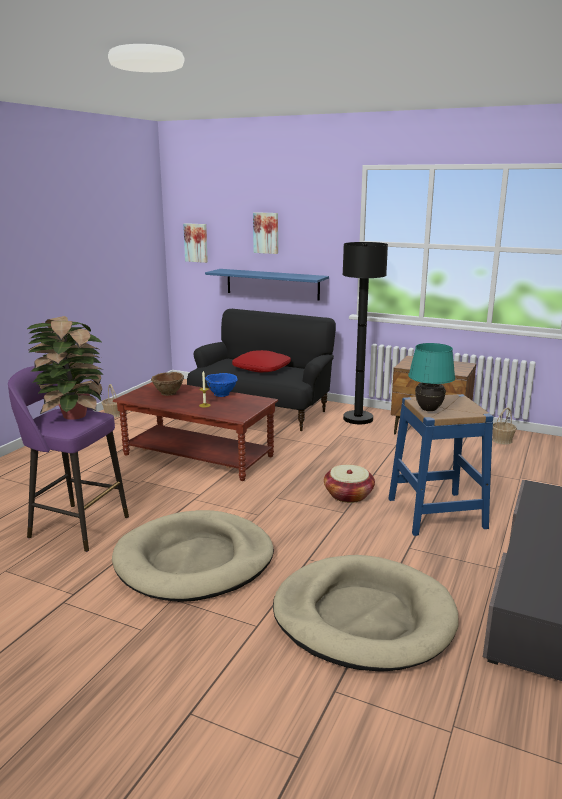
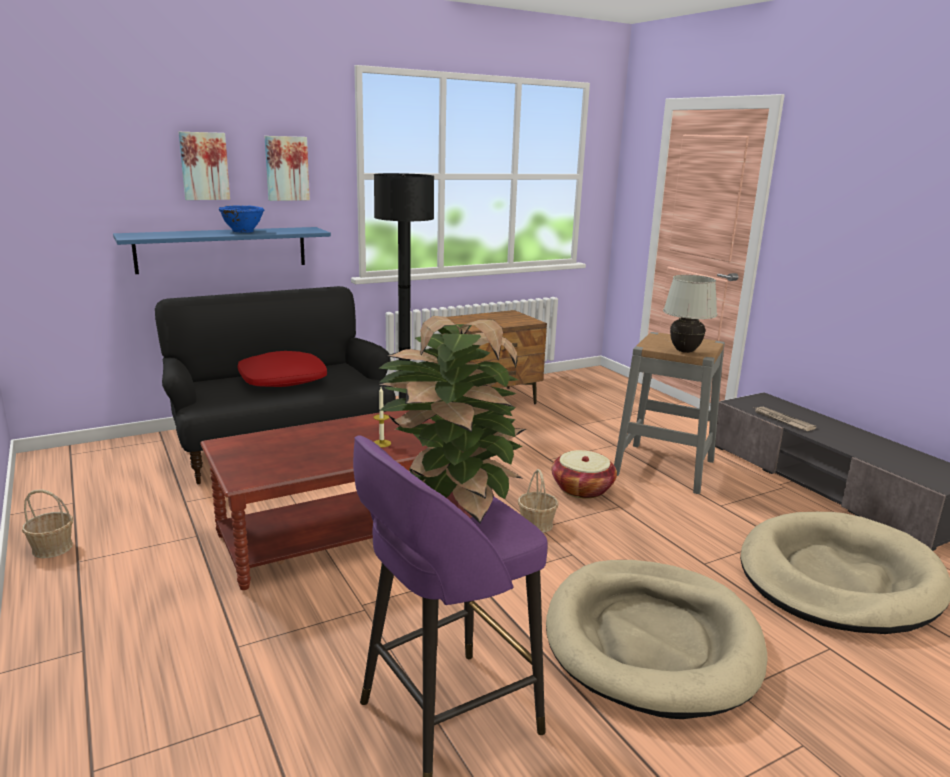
camera: 55 degrees left, 0 degrees up
(168, 393) = (286, 450): brown bowl -> none
(196, 242) = (51, 189): picture -> picture (286, 168)
(222, 394) = (356, 423): blue bowl -> blue bowl (243, 231)
(429, 409) = (684, 351): turquoise table lamp -> white table lamp
(436, 513) = (664, 467): blue stool -> grey stool
(502, 440) = (553, 387): basket -> basket (536, 524)
(532, 510) = (782, 420): none -> newspaper

